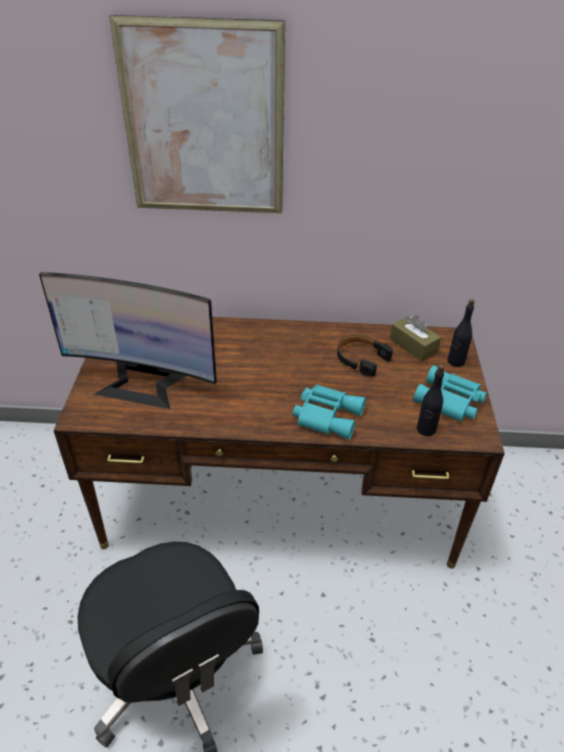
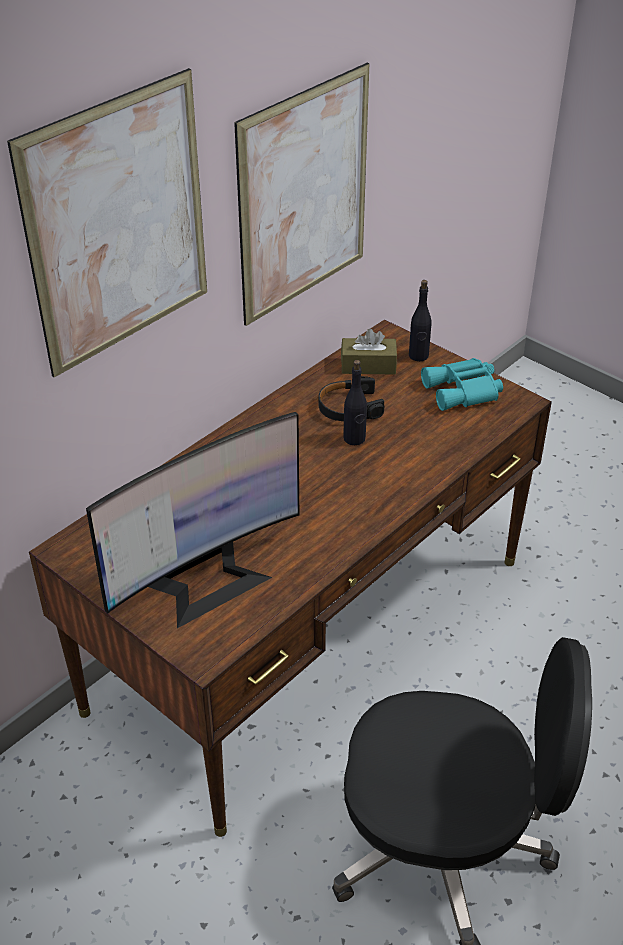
camera: 50 degrees left, 0 degrees up
(327, 415) = (401, 473): turquoise binoculars -> none
(398, 182) = (304, 196): none -> picture
(426, 429) = (482, 426): black bottle -> black bottle (354, 439)

